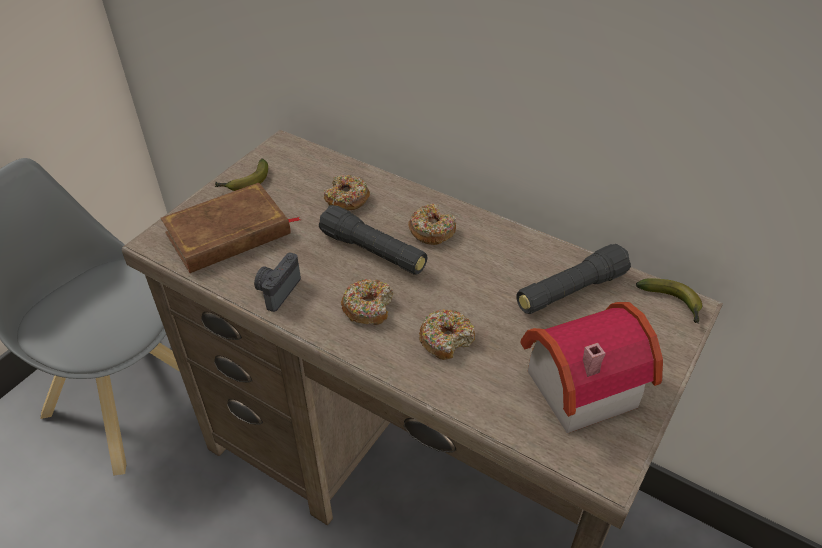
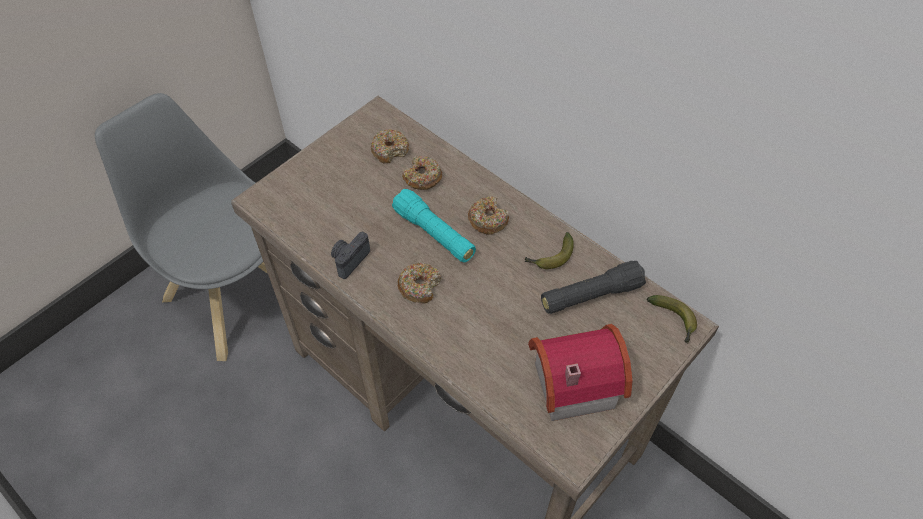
camera: 10 degrees right, 10 degrees up
(229, 234) = (318, 199): brown book -> none
(245, 183) = (339, 149): banana -> banana (550, 257)
(373, 252) = (434, 234): black flashlight -> turquoise flashlight
(446, 339) = (476, 325): donut -> donut (390, 150)

